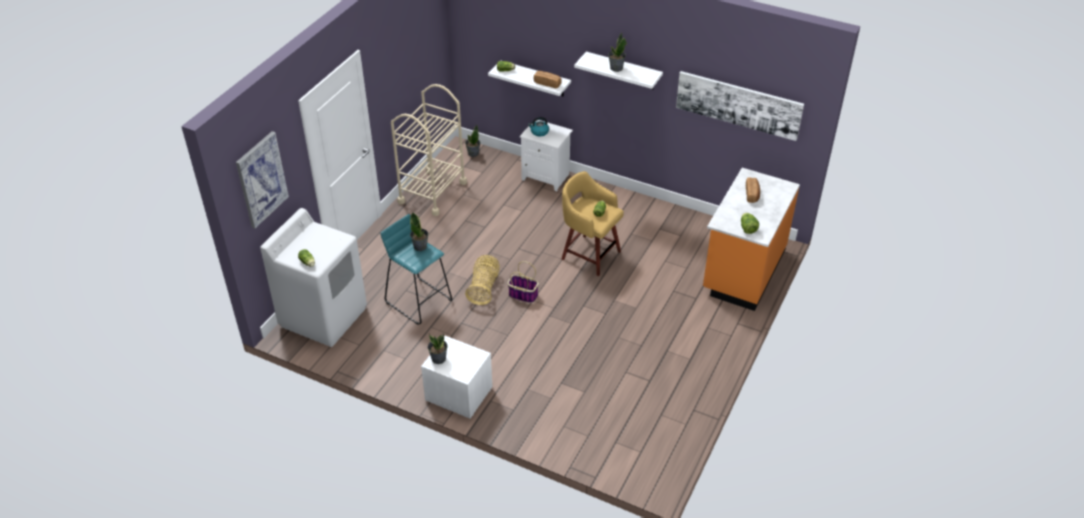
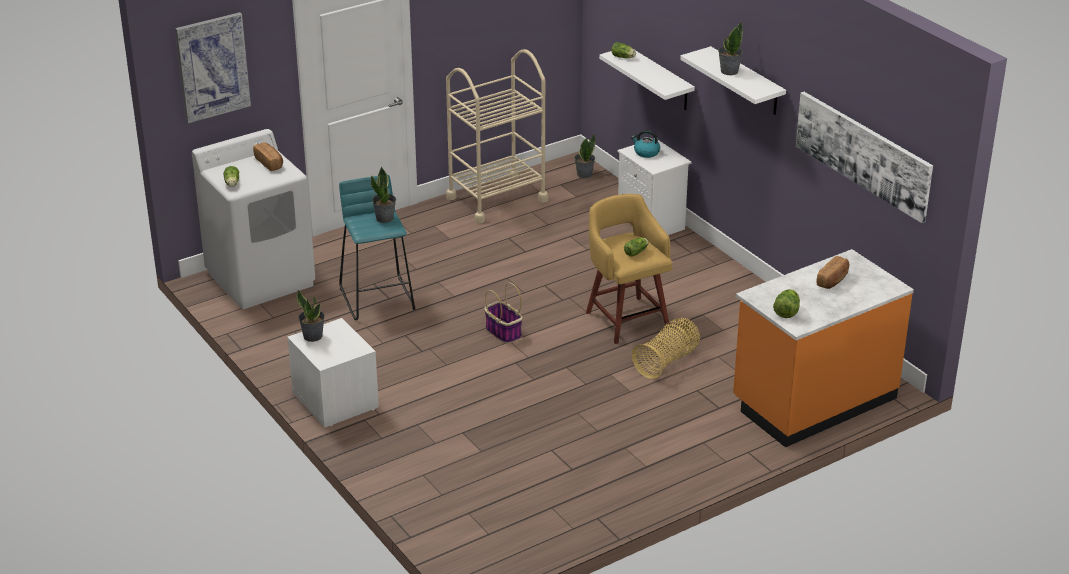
camera: 30 degrees right, 10 degrees down
(484, 287) = (464, 310): basket -> basket (667, 361)
(547, 83) = (660, 82): bread -> bread (269, 163)

